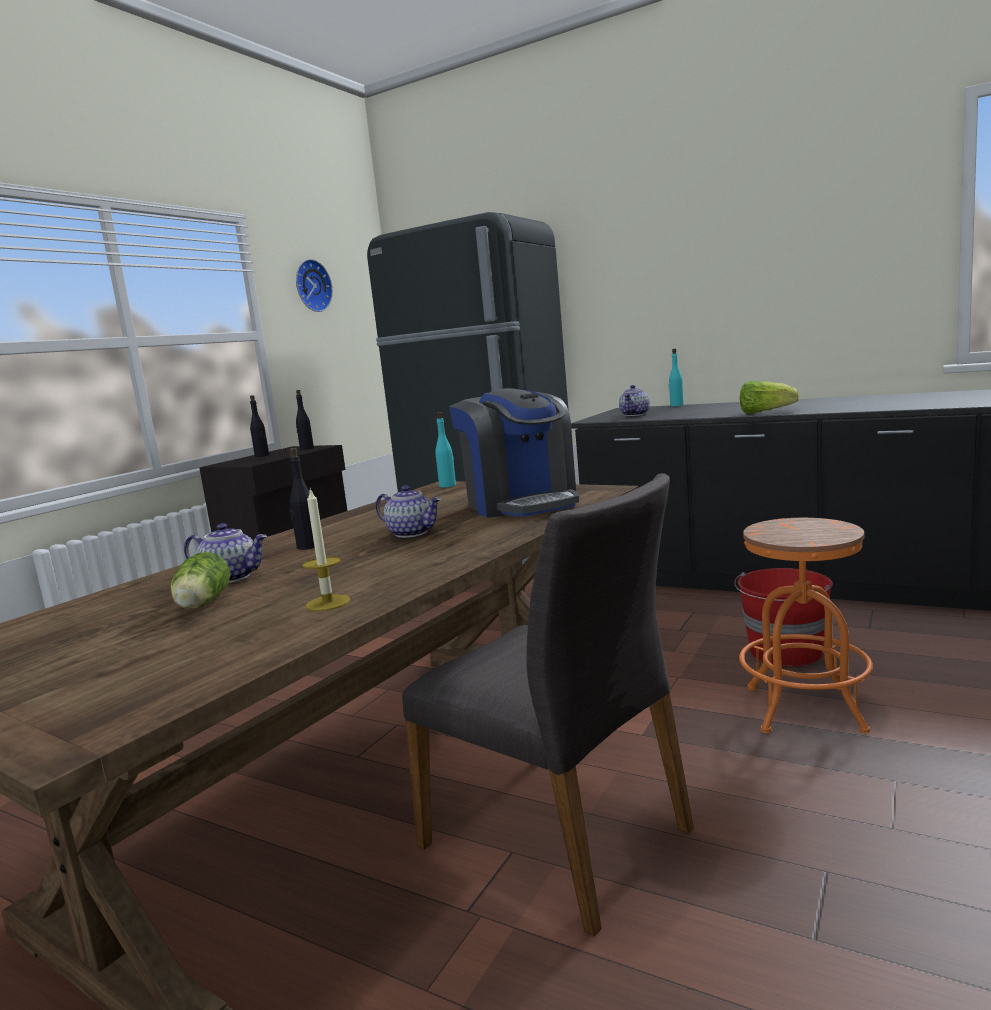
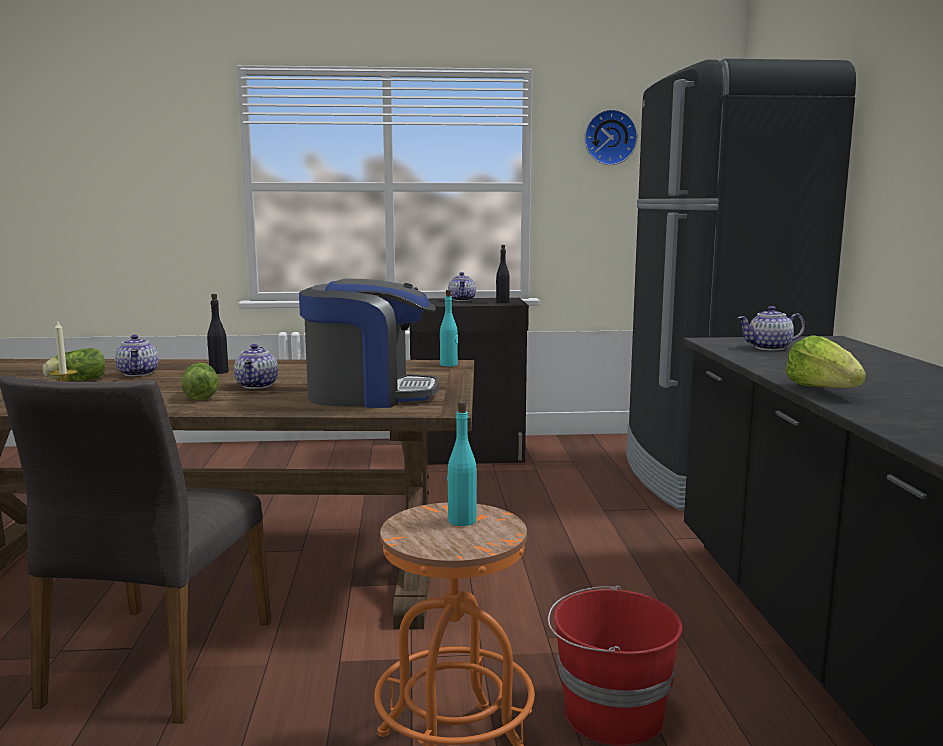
camera: 55 degrees right, 0 degrees up
(262, 456) = (462, 300): black bottle -> teapot
(416, 550) = (201, 395): none -> lettuce
(521, 504) = (369, 395): coffee machine -> coffee machine turned 120 degrees counterclockwise
(676, 405) = (882, 352): turquoise bottle -> turquoise bottle (461, 520)

